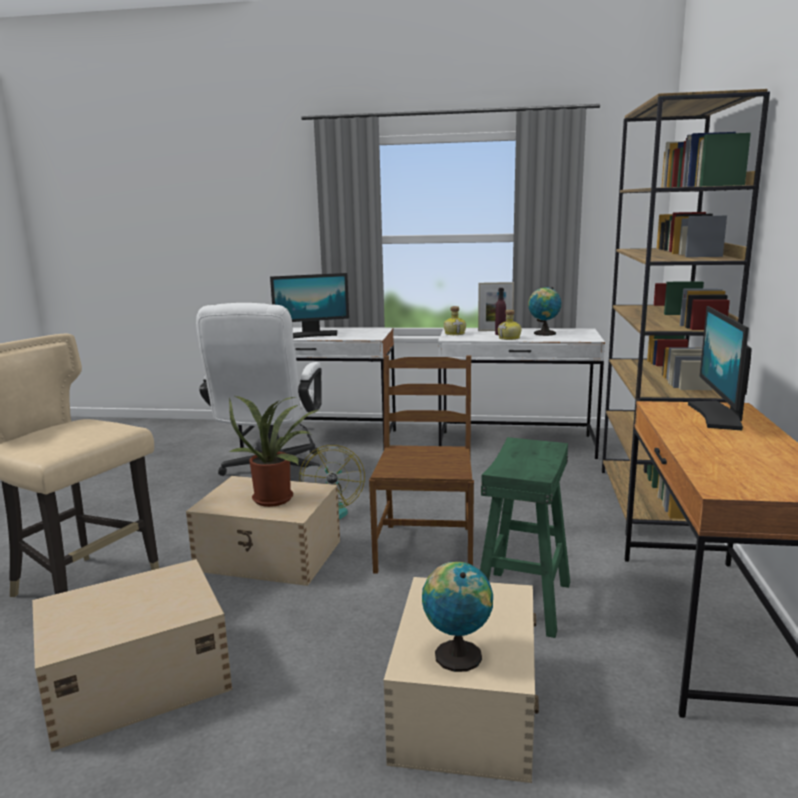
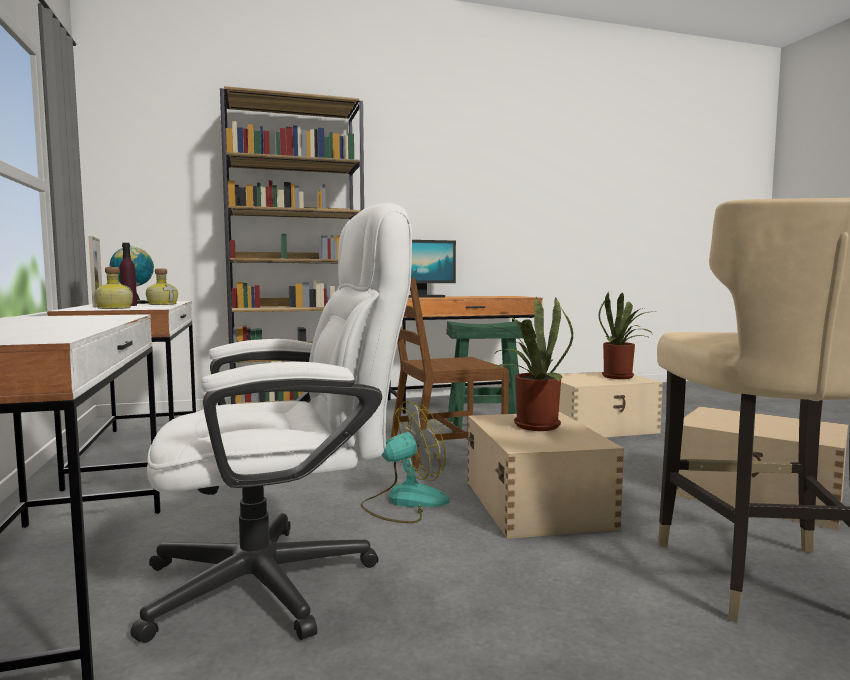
camera: 115 degrees left, 10 degrees down
(312, 335) = (61, 324): monitor -> none
(456, 654) = (621, 377): globe -> potted plant

